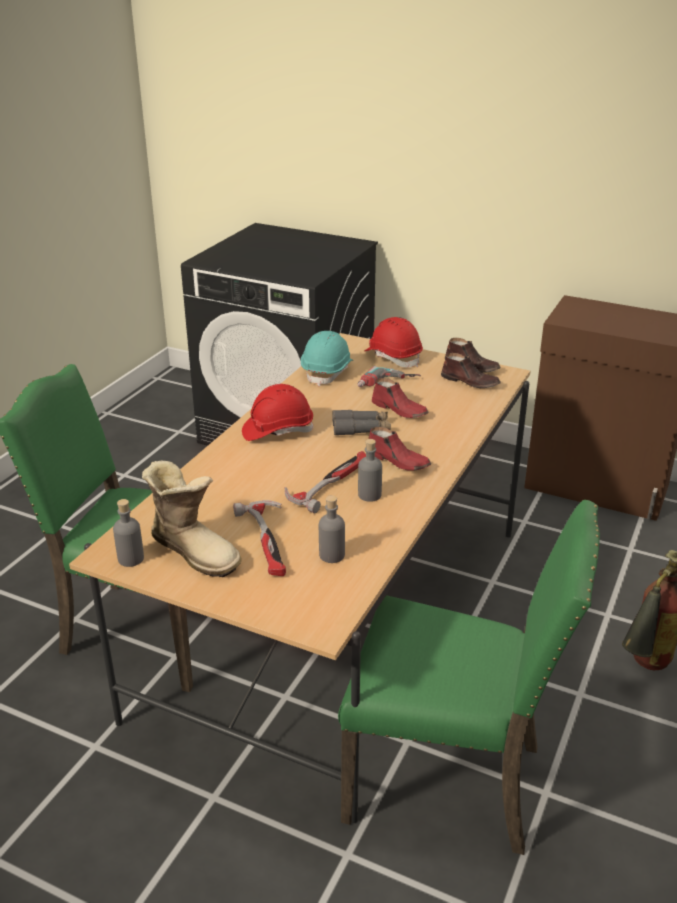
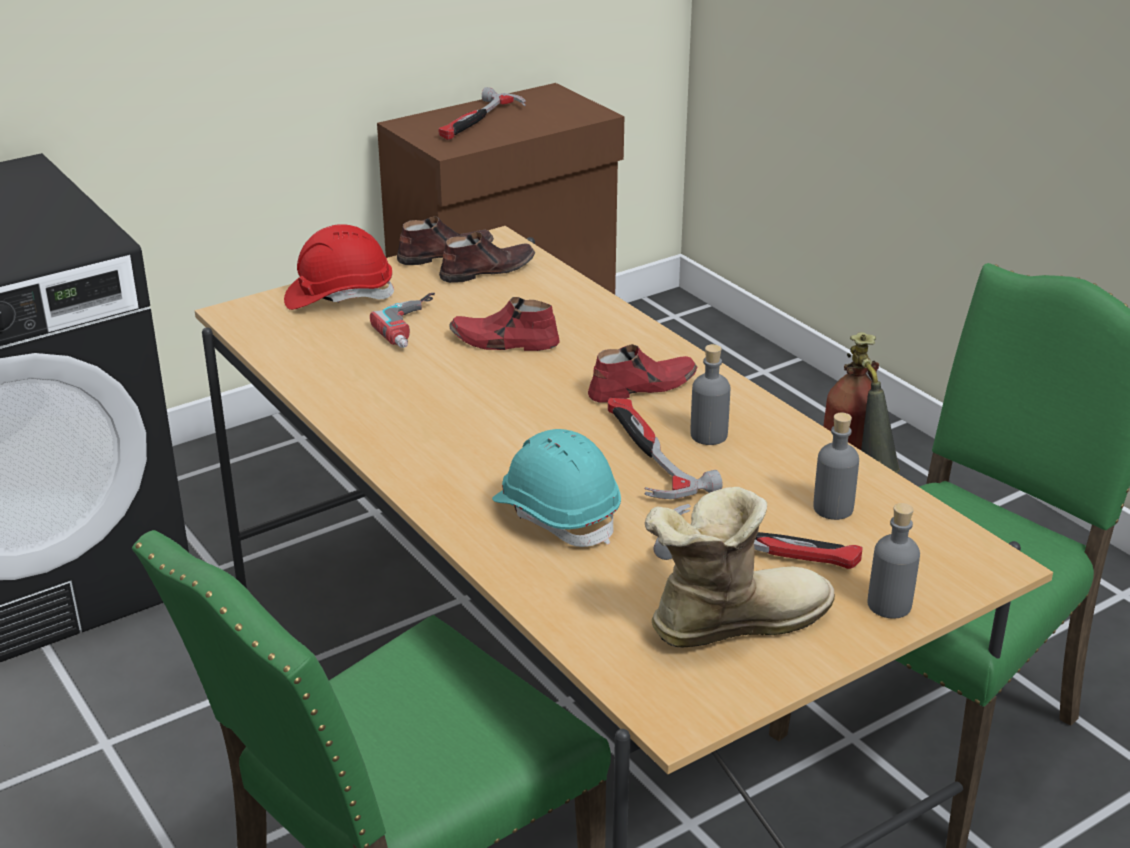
camera: 60 degrees left, 0 degrees up
(131, 559) = (706, 692): grey bottle -> grey bottle (889, 605)
(277, 430) = (449, 453): red hard hat -> none
(328, 371) = (314, 358): turquoise hard hat -> turquoise hard hat (557, 514)
(361, 429) = (523, 386): grey binoculars -> none
(400, 410) = (504, 342): red shoe -> red shoe turned 150 degrees counterclockwise
(610, 316) = (479, 121): none -> hammer

